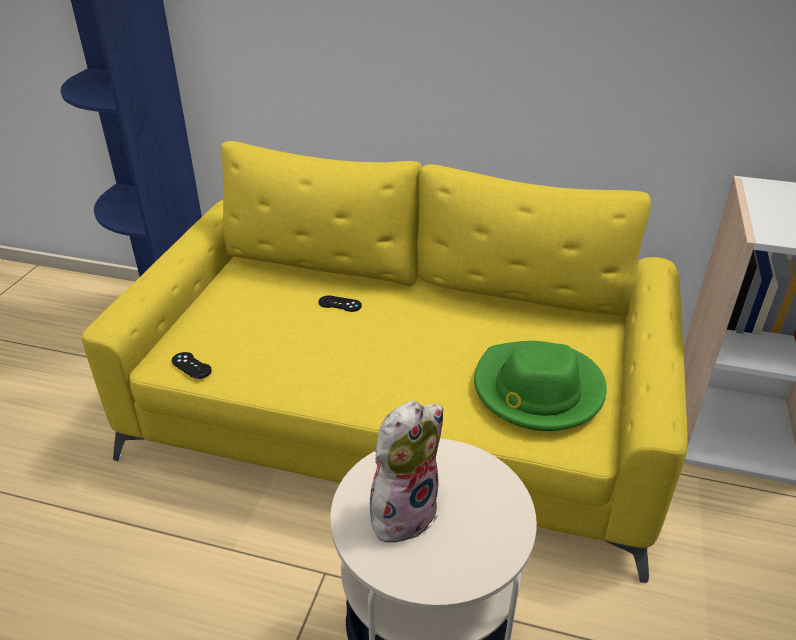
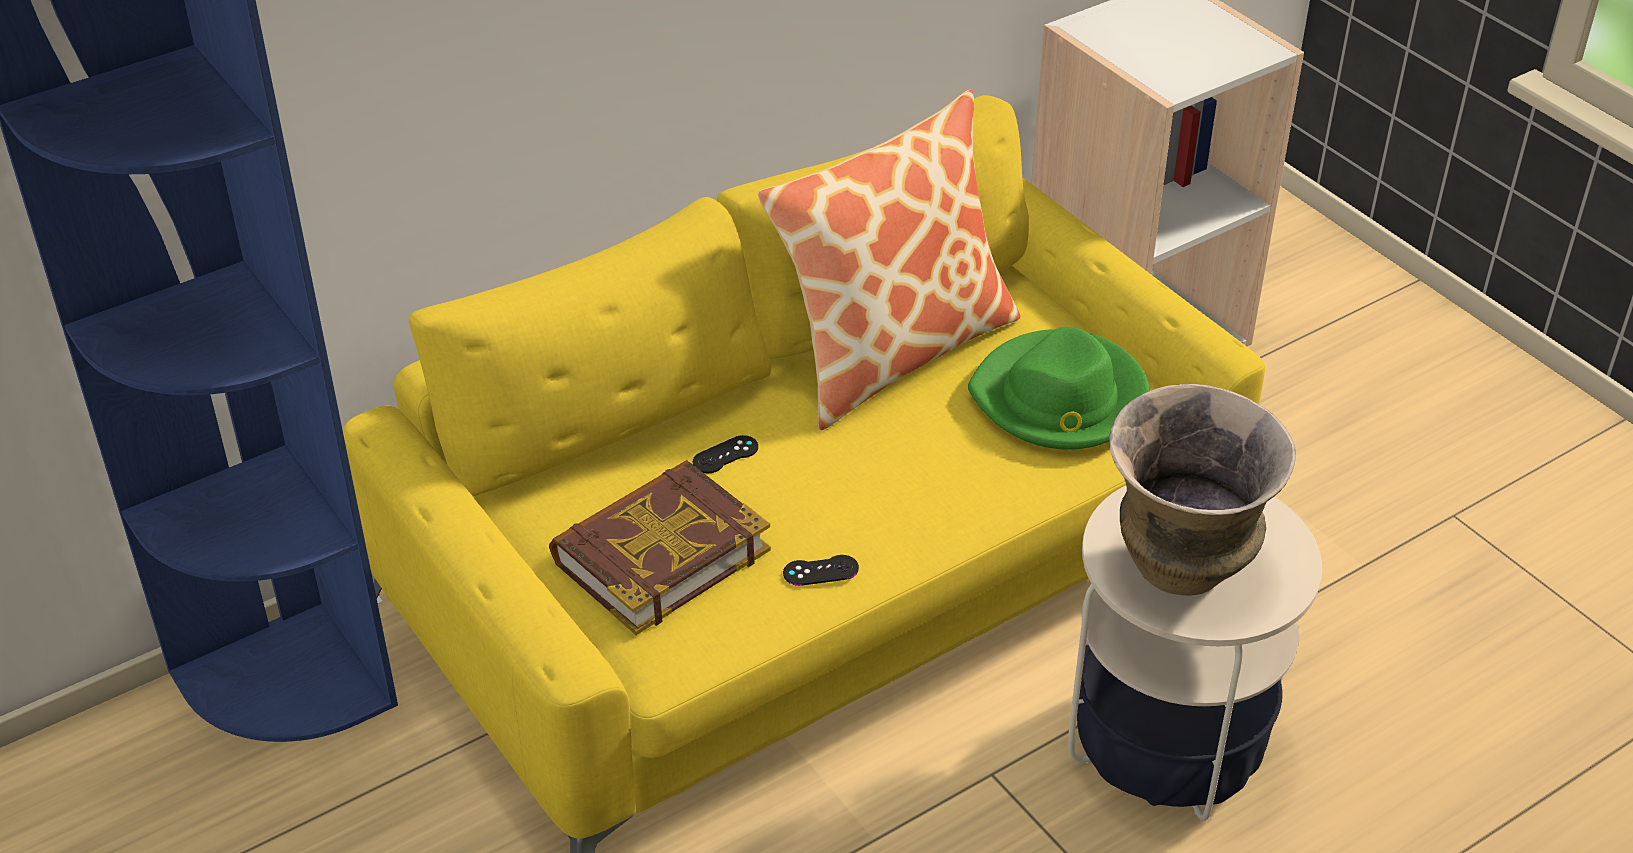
camera: 50 degrees left, 5 degrees up
(191, 365) = (700, 645): black game controller -> black game controller (820, 571)
(244, 321) = (660, 555): none -> book
(403, 511) = (1183, 571): plush toy -> vase
(488, 314) = (893, 351): none -> pillow

